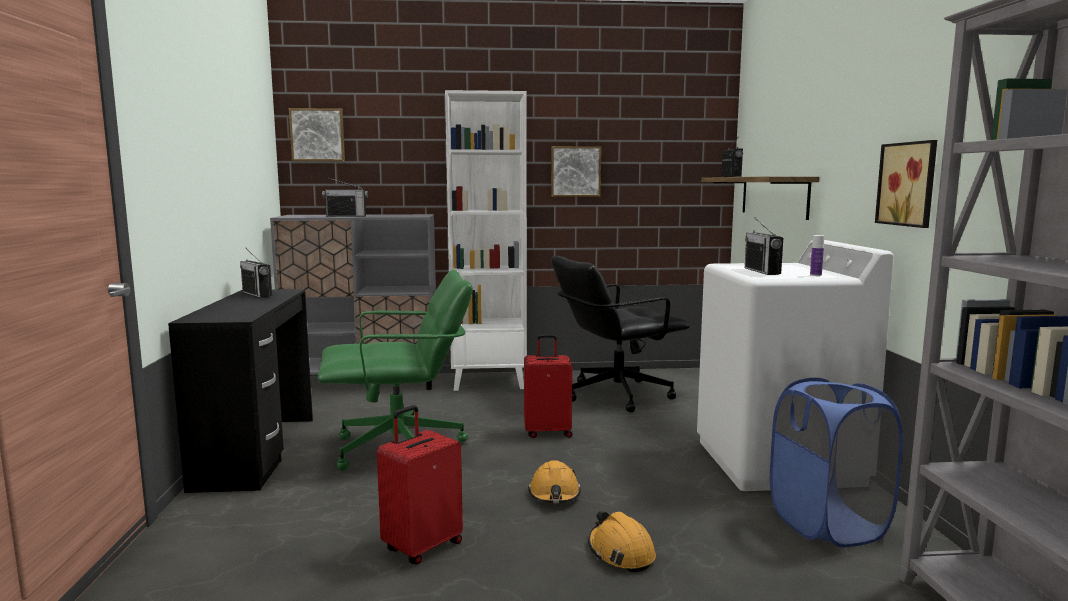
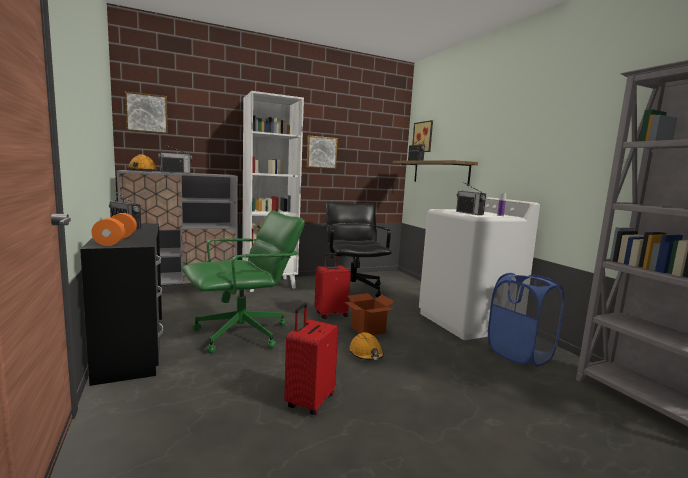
camera: 20 degrees left, 0 degrees up
(219, 313) = (116, 241): none -> orange dumbbell
(587, 460) = (368, 330): none -> cardboard box
(616, 395) = (352, 289): black office chair -> black office chair turned 120 degrees clockwise
(620, 552) = (433, 386): orange hard hat -> orange hard hat (141, 171)
(909, 184) = (549, 166): picture -> picture (423, 137)

